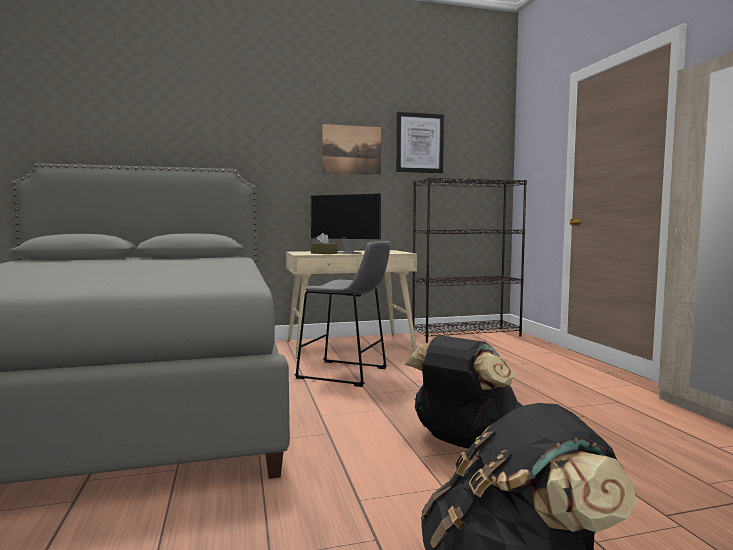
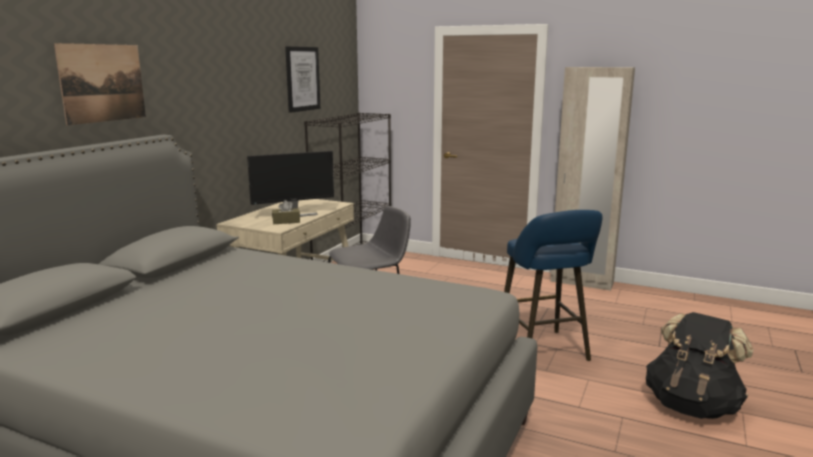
camera: 50 degrees left, 10 degrees up
(351, 150) = (255, 93): picture -> picture (103, 83)
(464, 443) = (544, 352): black backpack -> blue stool

